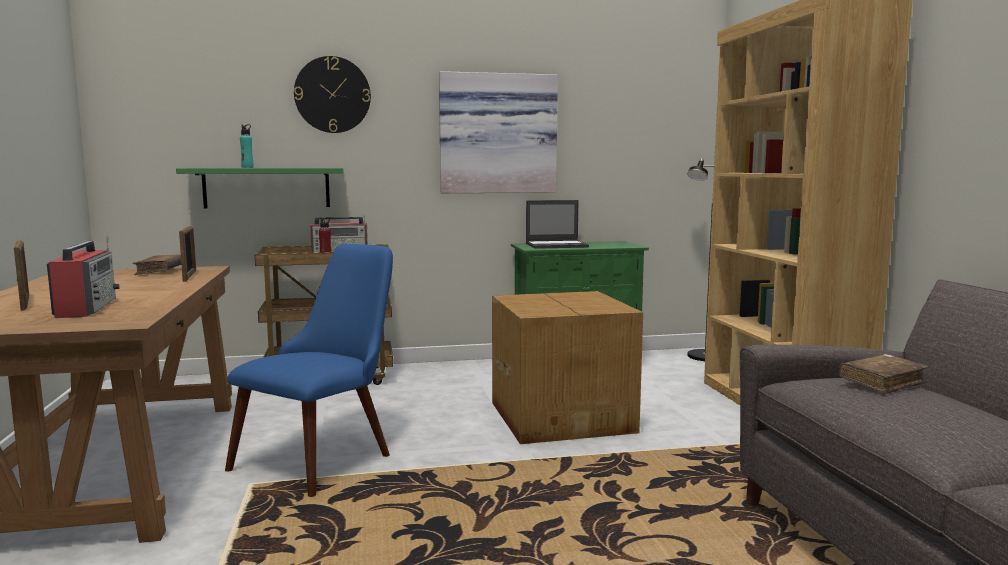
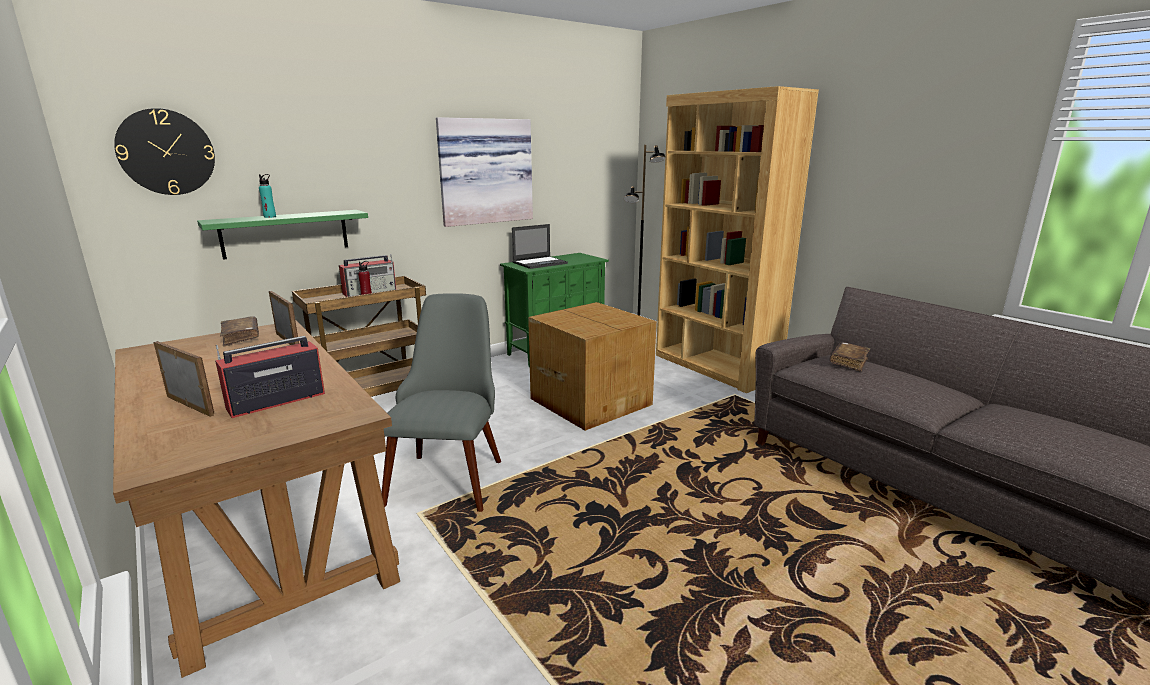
camera: 25 degrees left, 10 degrees up
(86, 308) = (275, 401): radio -> radio turned 90 degrees counterclockwise
(325, 455) = (450, 473): blue chair -> grey chair
(332, 95) = (341, 140): wall clock -> wall clock (166, 152)

